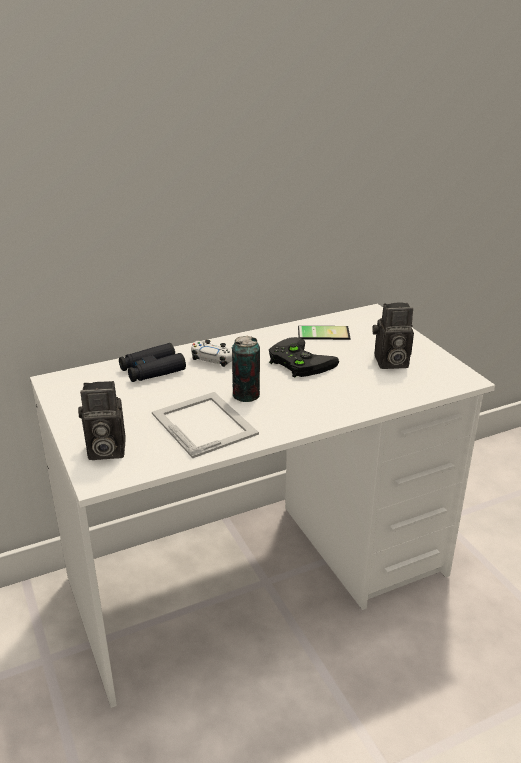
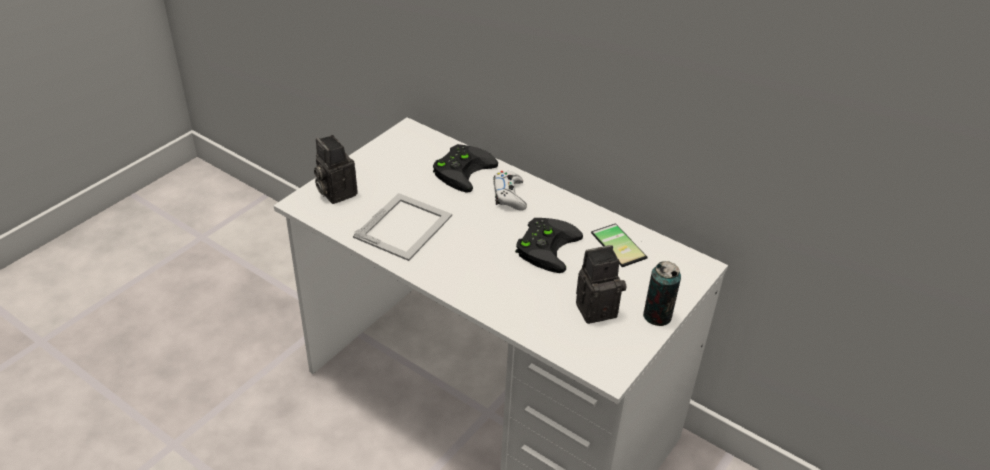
camera: 60 degrees right, 10 degrees up
(152, 370) = (462, 169): black binoculars -> black game controller
(246, 395) = (463, 234): can -> can (657, 316)
(390, 363) = (597, 308): camera -> camera turned 105 degrees clockwise

